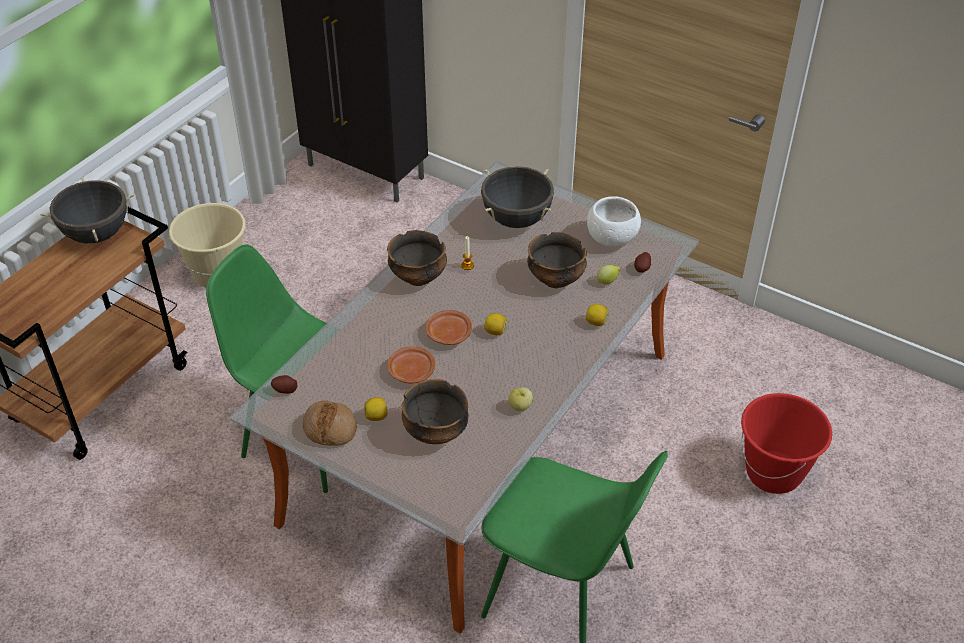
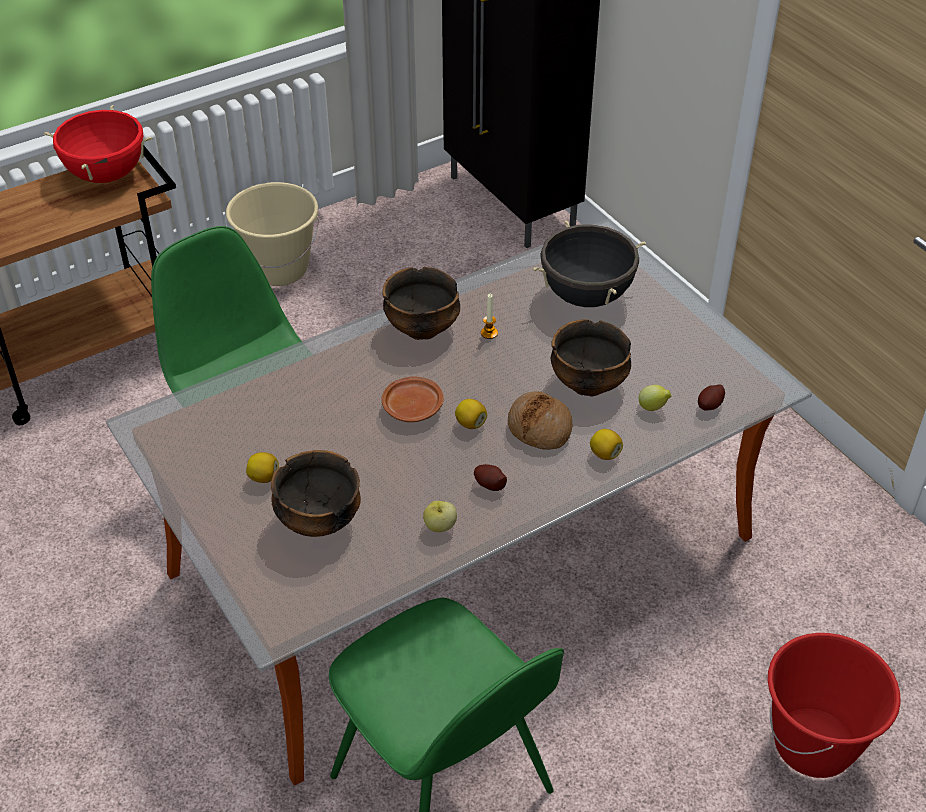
camera: 25 degrees right, 0 degrees up
(97, 234) = (106, 175): black cooking pot -> red cooking pot
(285, 390) = (184, 410): potato -> potato (489, 484)
(330, 428) = (203, 472): bread -> bread (540, 427)
(411, 370) = (339, 437): brown plate -> none
(611, 237) = (694, 354): white bowl -> none

